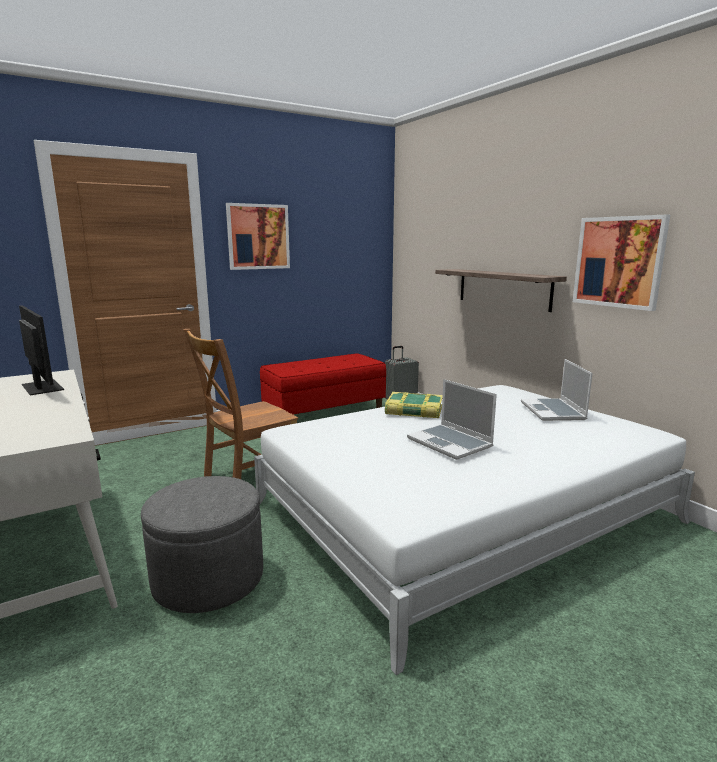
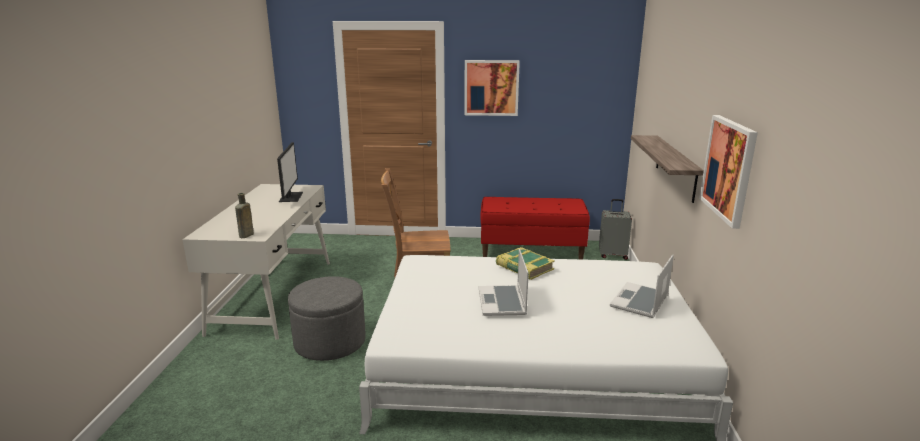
camera: 35 degrees right, 5 degrees up
(42, 441) = (245, 235): none -> brown bottle

